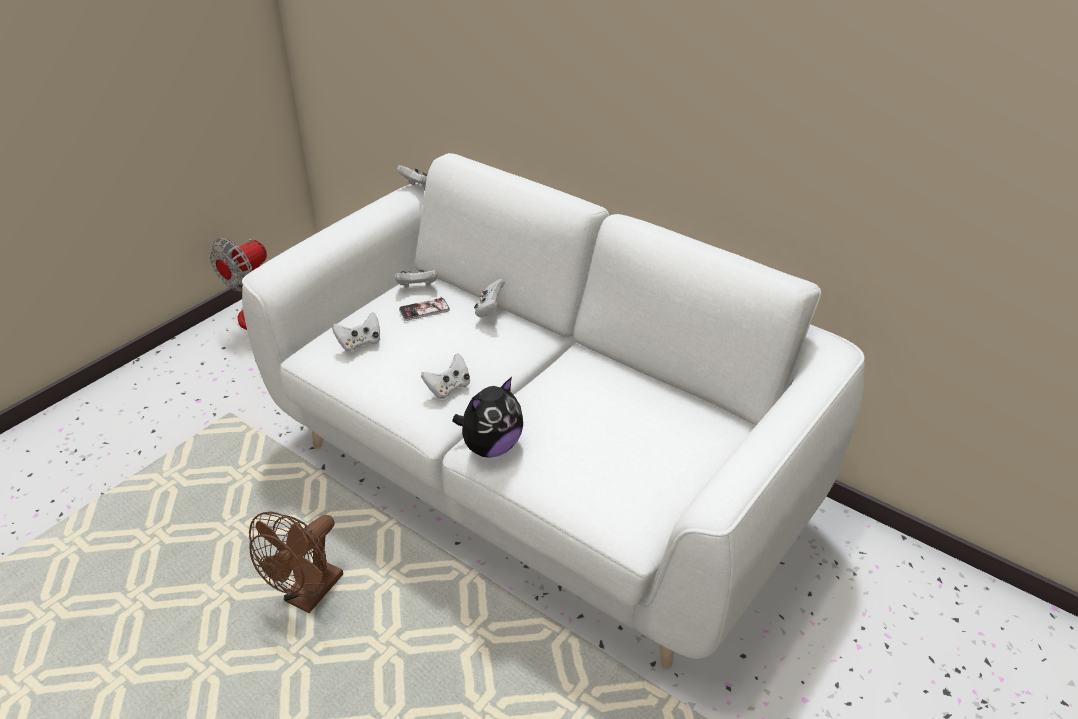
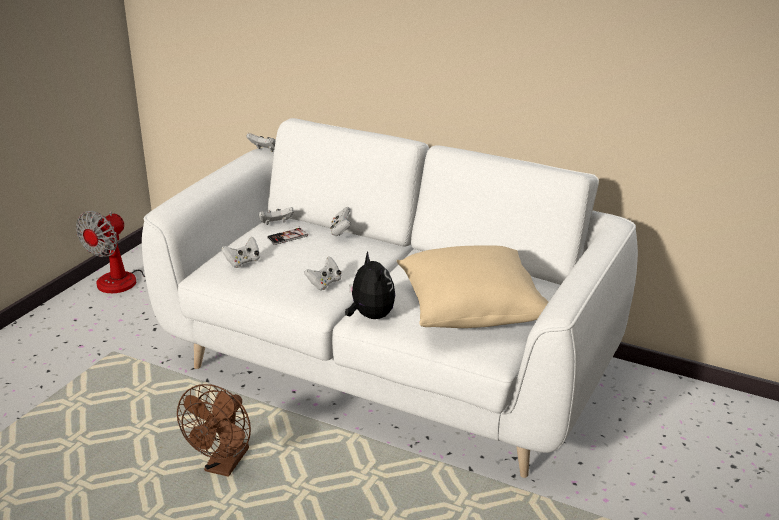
camera: 10 degrees left, 10 degrees down
(491, 447) = (370, 316): plush toy -> plush toy turned 60 degrees counterclockwise
(620, 454) = (471, 309): none -> beige pillow

